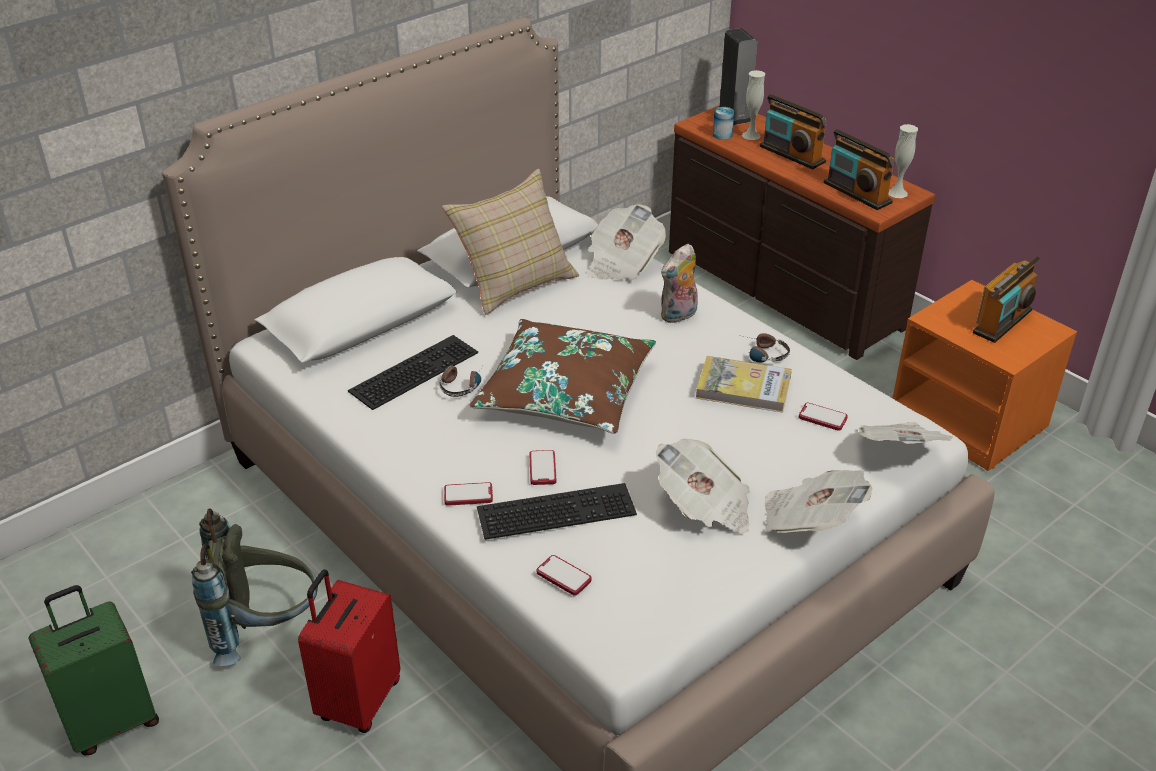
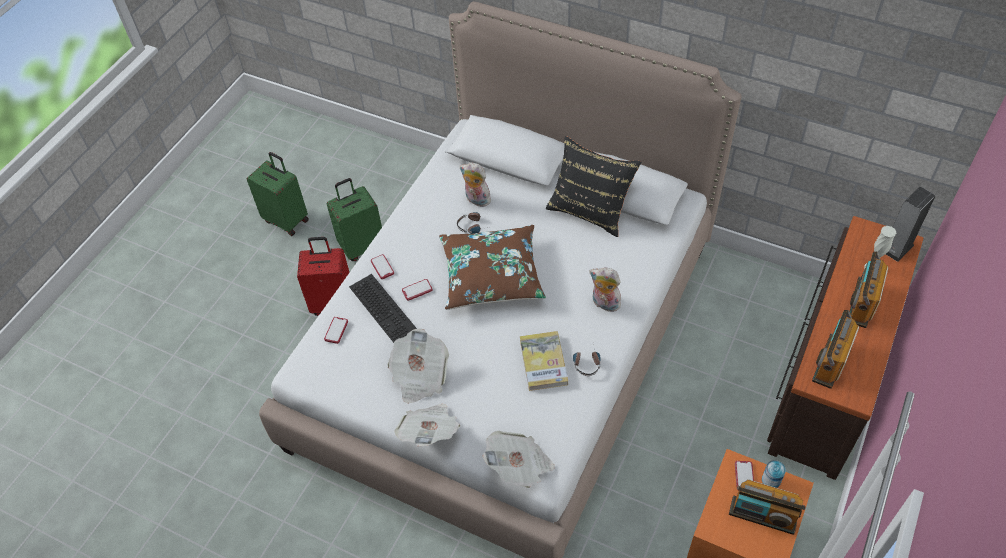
camera: 70 degrees right, 15 degrees up
(266, 630) = (362, 246): grey backpack -> green suitcase
(413, 370) = (476, 200): keyboard -> plush toy
(515, 282) = (590, 209): beige pillow -> black pillow
(622, 263) = (648, 253): newspaper -> none
(722, 135) = (858, 250): can -> can (771, 480)
(822, 418) = (534, 414): phone -> phone (744, 476)
(897, 193) = (851, 388): white vase -> none

